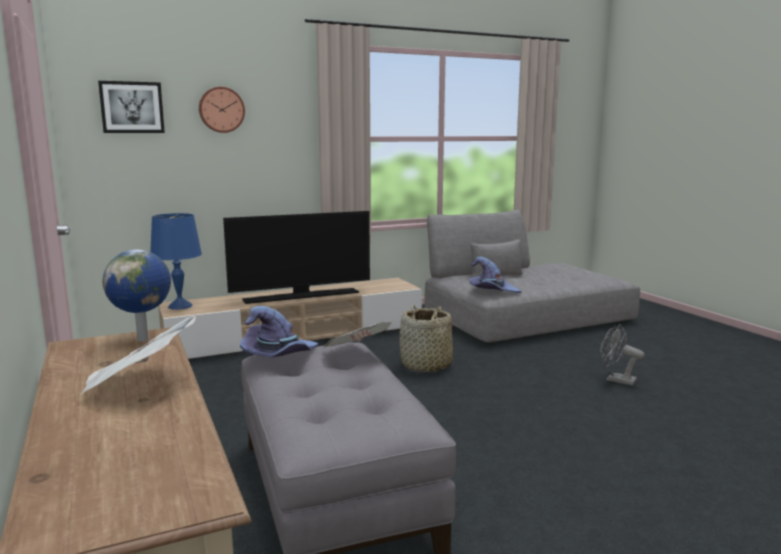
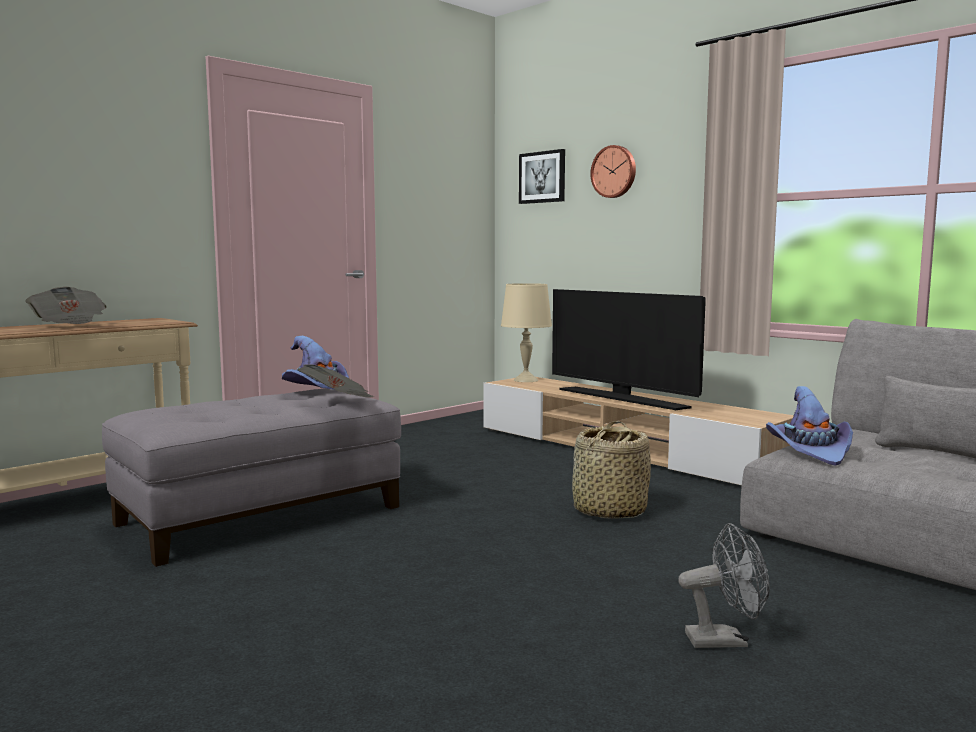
camera: 70 degrees right, 5 degrees down
(144, 339) = (162, 322): globe -> none
(180, 306) = (526, 380): blue table lamp -> beige table lamp
(616, 380) = (725, 640): grey fan -> grey fan turned 75 degrees clockwise

